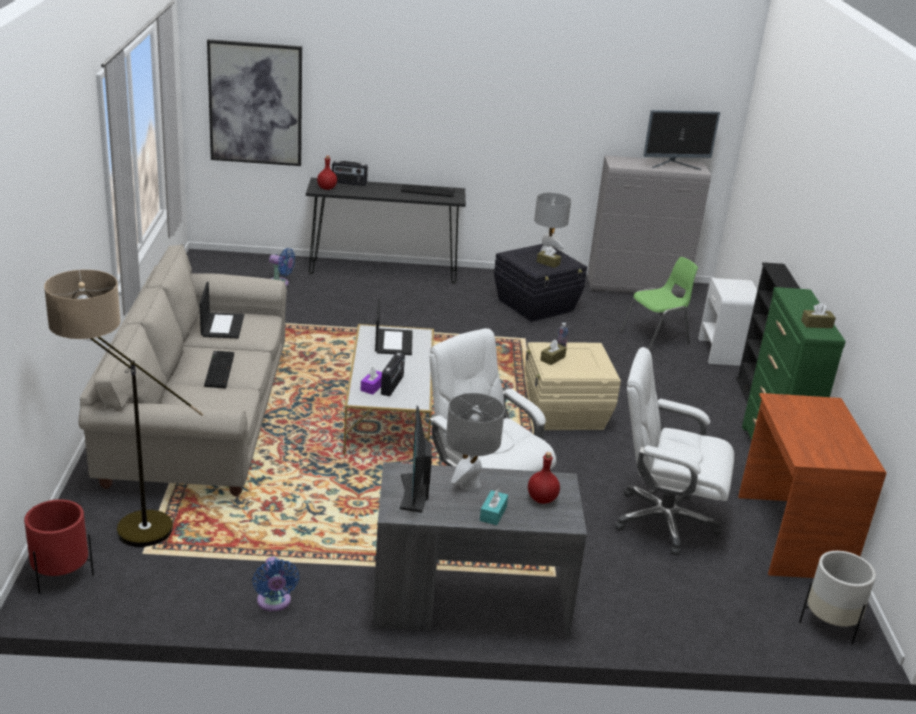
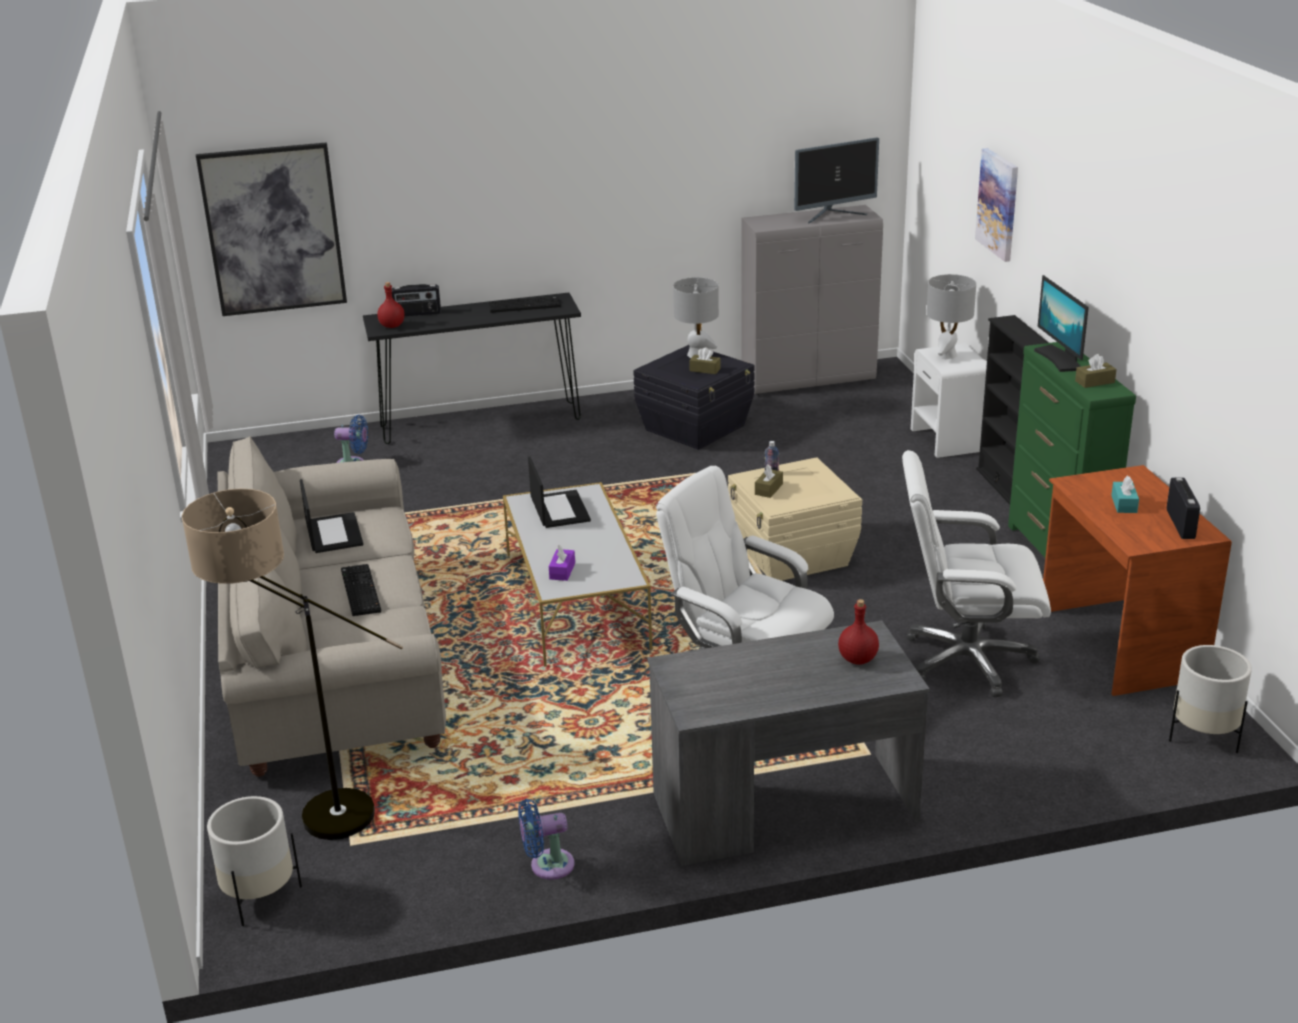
camera: 10 degrees left, 0 degrees up
(61, 575) = (259, 896): red planter -> white planter
(274, 603) = (547, 865): blue fan -> blue fan turned 105 degrees clockwise
(392, 385) = (586, 564): radio -> radio (1181, 524)
(414, 493) = (704, 686): monitor -> monitor (1059, 359)
(469, 484) = (763, 660): grey table lamp -> grey table lamp (947, 355)
(493, 513) = (809, 689): turquoise tissue box -> turquoise tissue box (1124, 504)
(656, 338) = (860, 439): green chair -> none
(789, 175) = (998, 204): none -> picture

